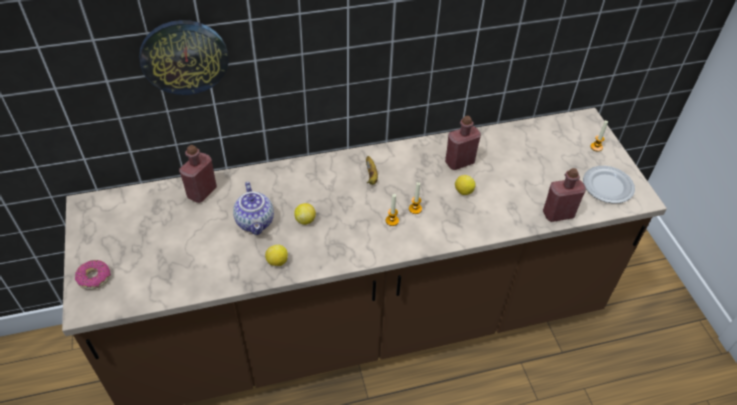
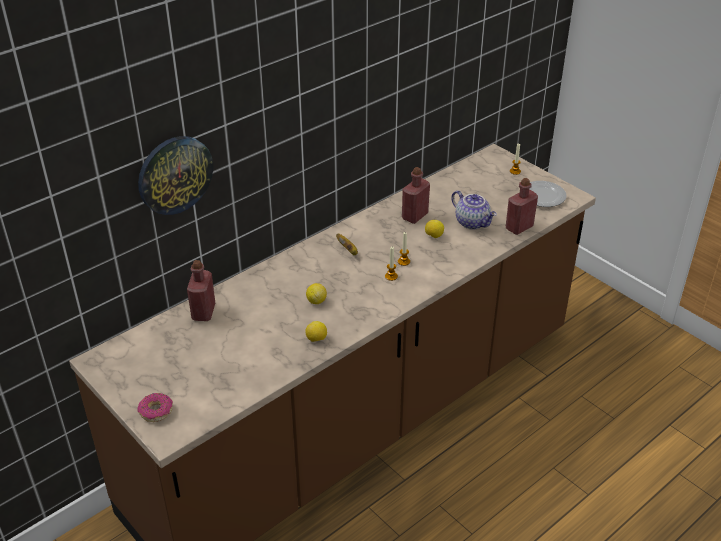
camera: 25 degrees left, 10 degrees down
(256, 222) = (273, 317): teapot -> teapot (473, 222)

